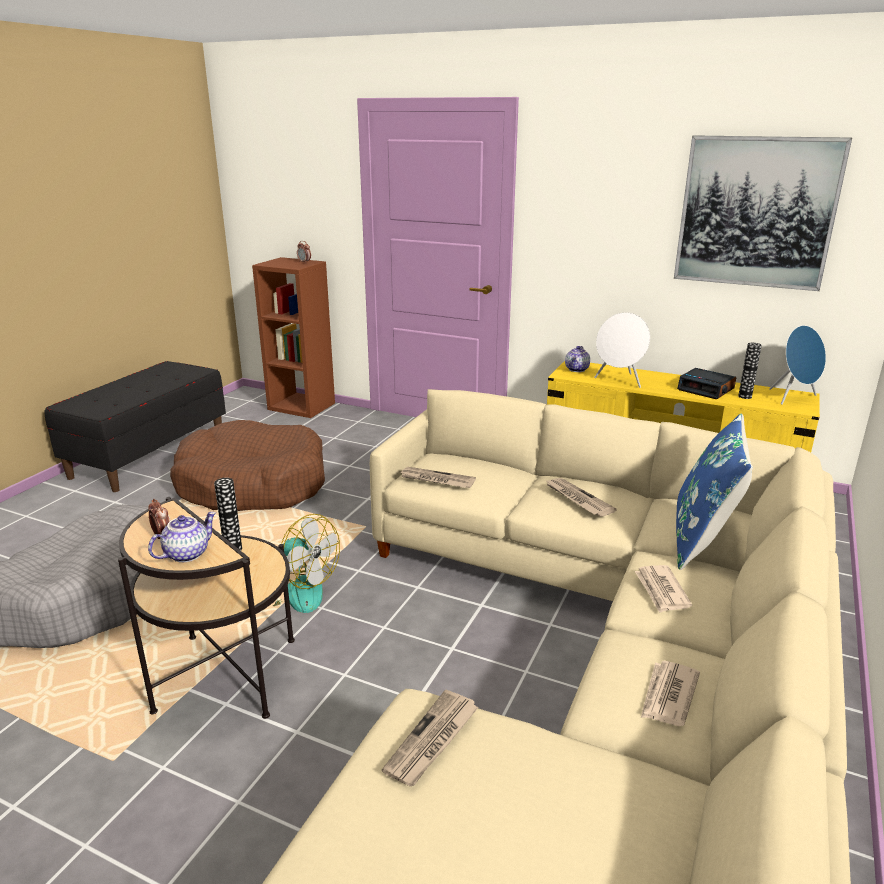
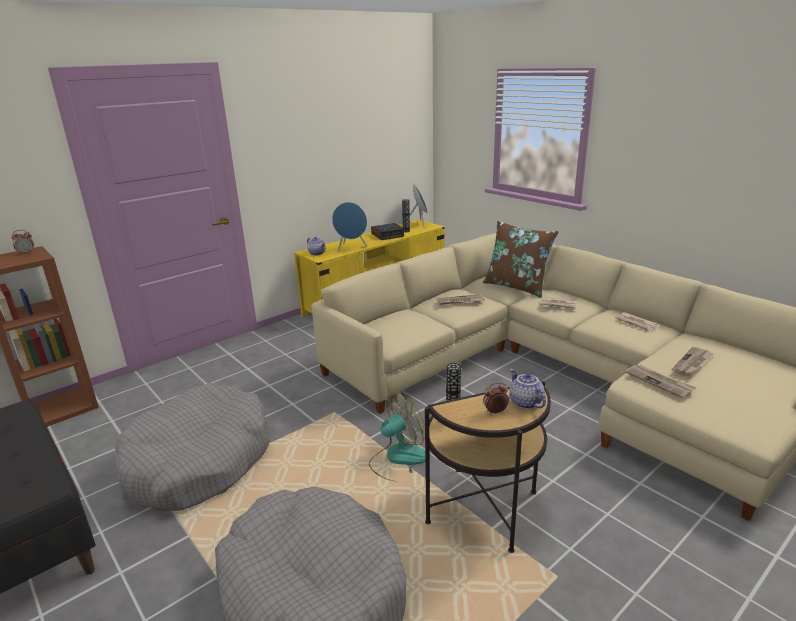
camera: 65 degrees left, 0 degrees up
(252, 484) = (198, 461): brown dog bed -> grey dog bed
(436, 480) = (399, 334): newspaper -> newspaper (692, 363)
(619, 381) = (351, 248): white speaker -> blue speaker
(702, 539) = (517, 286): blue pillow -> brown pillow
(756, 212) = (373, 126): picture -> none

